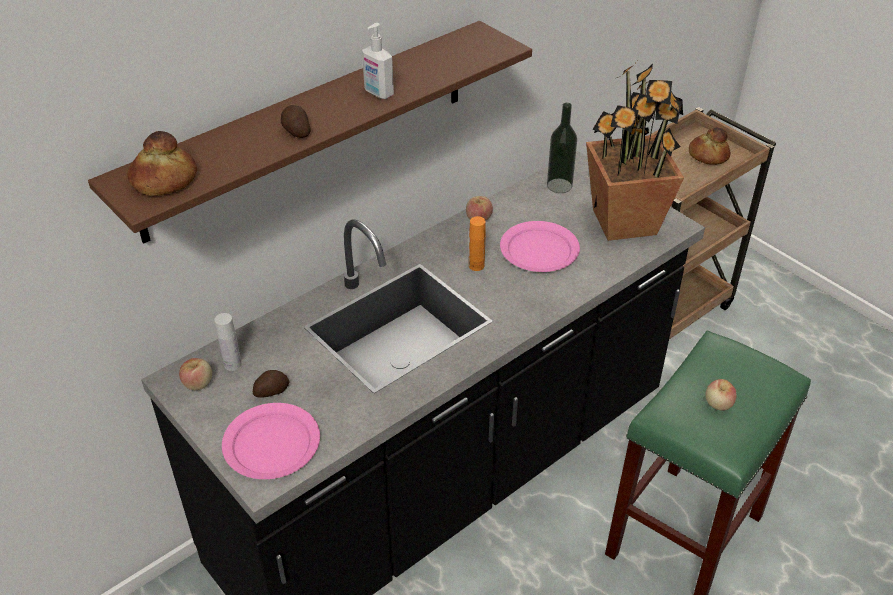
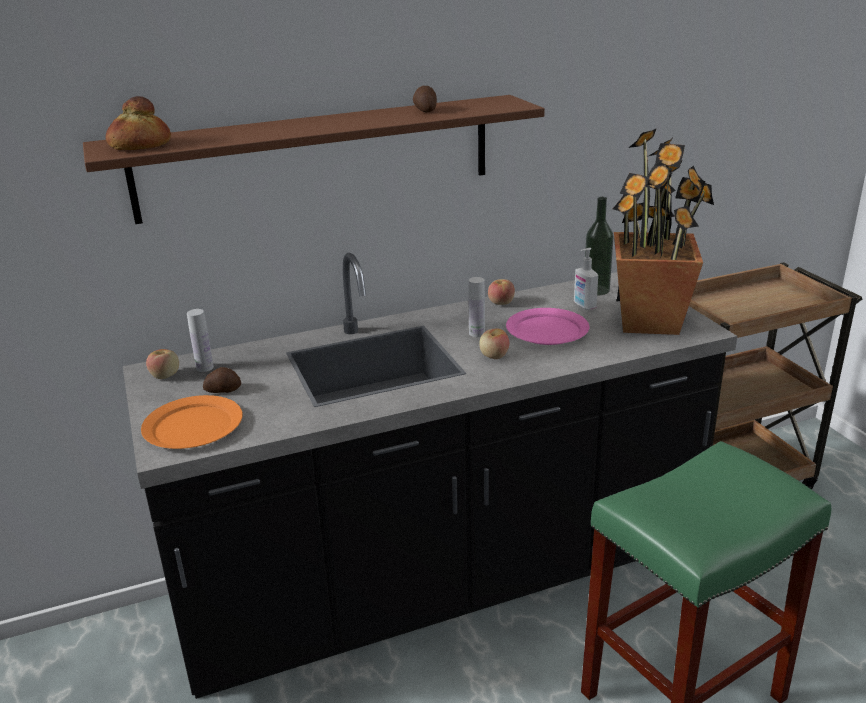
camera: 20 degrees right, 15 degrees down
(272, 443) = (194, 426): pink plate -> orange plate
(296, 131) = (279, 131): potato -> potato (425, 110)
(378, 93) = (374, 119): soap dispenser -> soap dispenser (584, 306)
(476, 266) = (477, 333): orange bottle -> white bottle
(707, 155) = (781, 301): bread -> none
(718, 404) = (701, 502): apple -> apple (494, 356)

